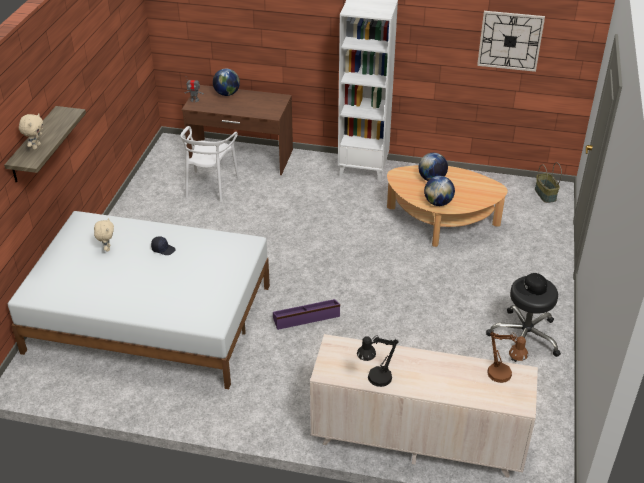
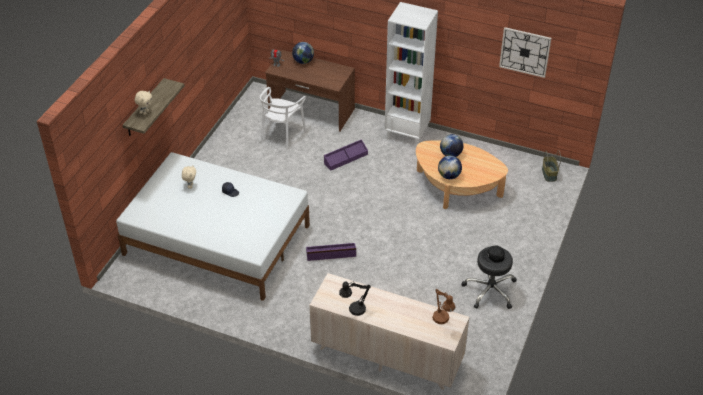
camera: 10 degrees right, 5 degrees up
(296, 204) = (345, 158): none -> purple storage box

